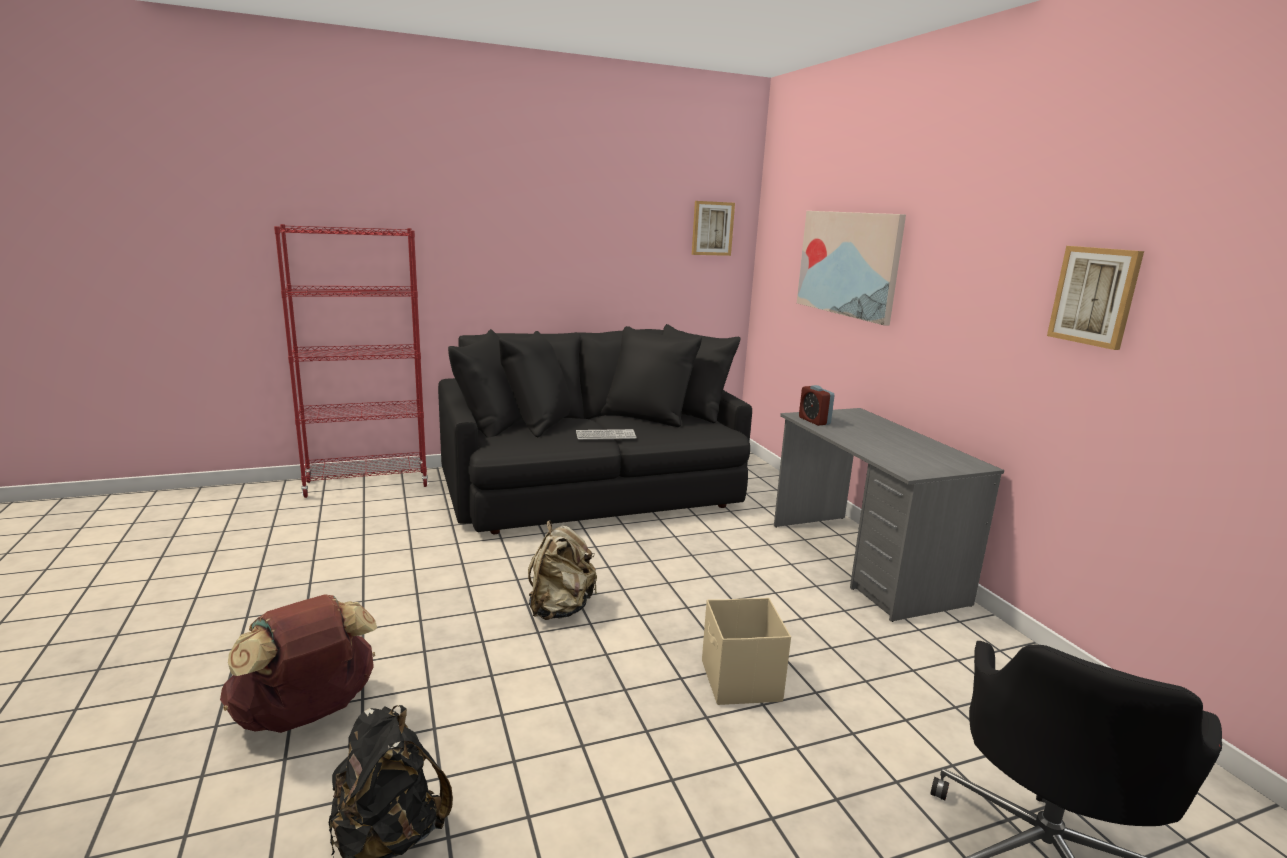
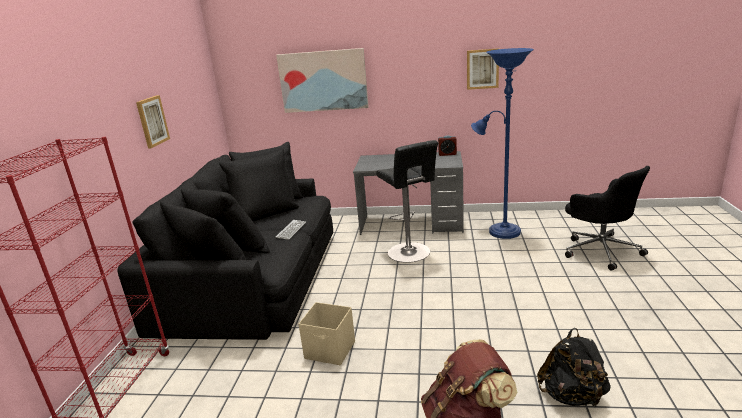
camera: 60 degrees left, 5 degrees up
(560, 609) = (401, 316): beige backpack -> none
(712, 228) = (200, 79): picture -> picture (152, 121)
(740, 682) = (490, 278): beige storage box -> beige storage box (330, 350)
(756, 581) = (410, 253): none -> black stool
(814, 421) = (373, 167): alarm clock -> alarm clock (447, 154)
(953, 669) = (500, 231): none -> blue floor lamp

